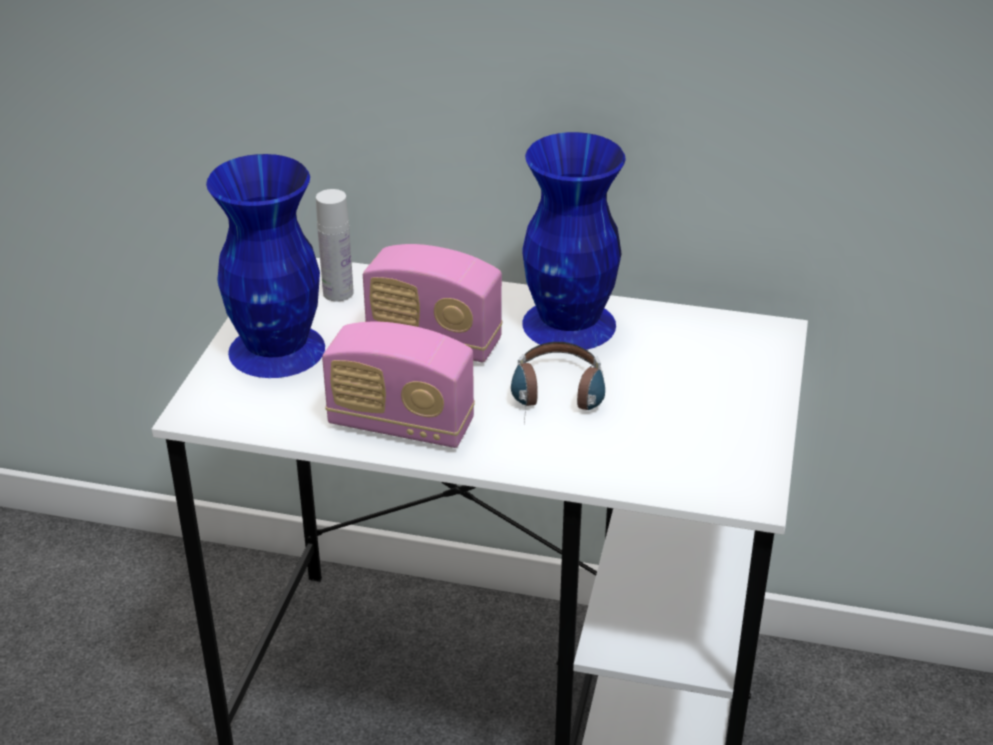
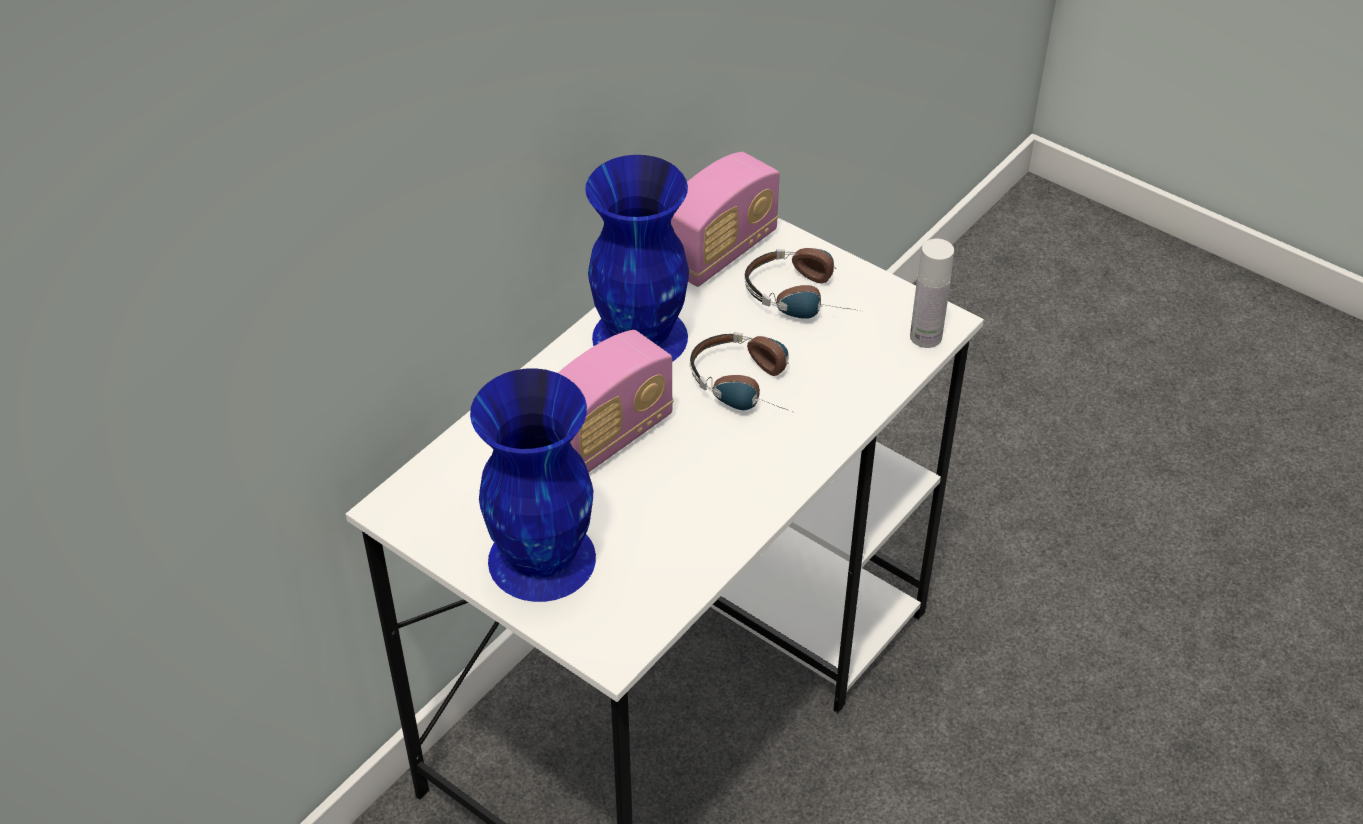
camera: 65 degrees left, 10 degrees up
(338, 293) = (470, 482): white bottle -> white bottle (925, 336)
(401, 425) = (726, 502): radio -> radio (720, 251)
(707, 399) = (806, 296): none -> headphones

